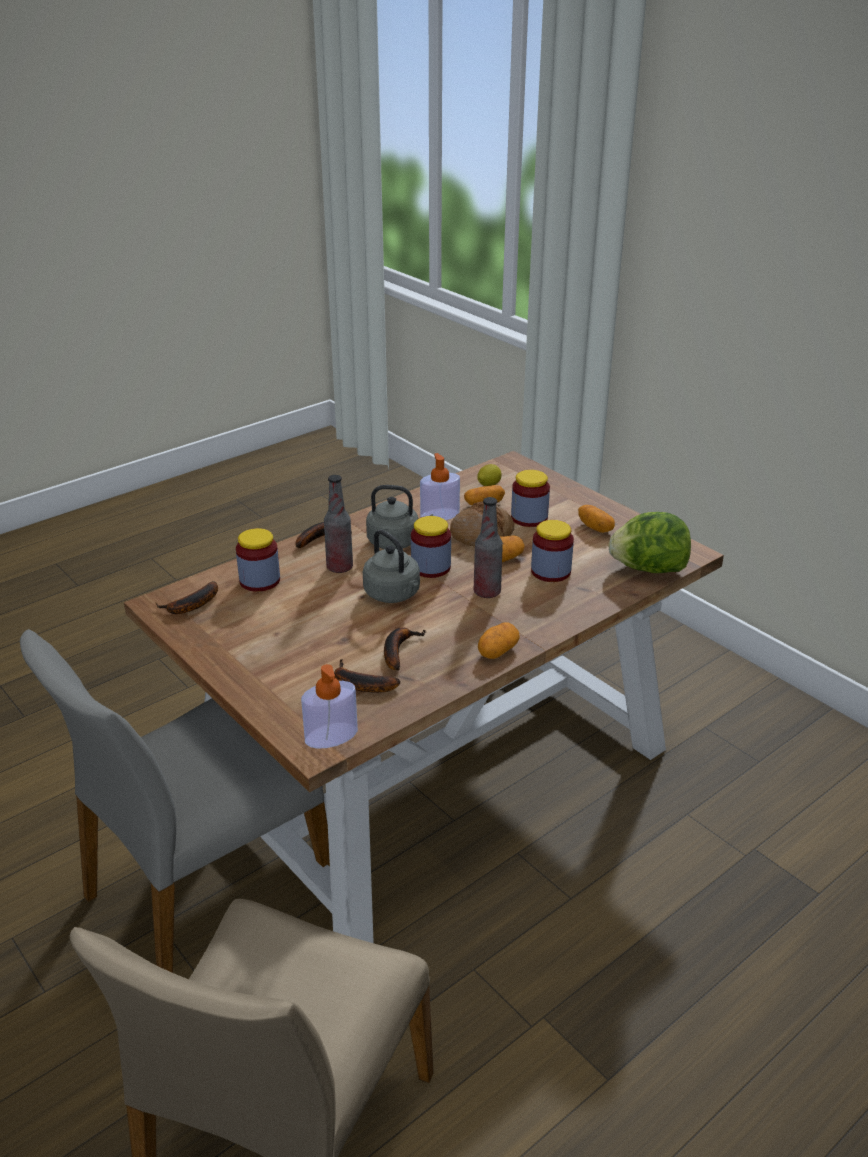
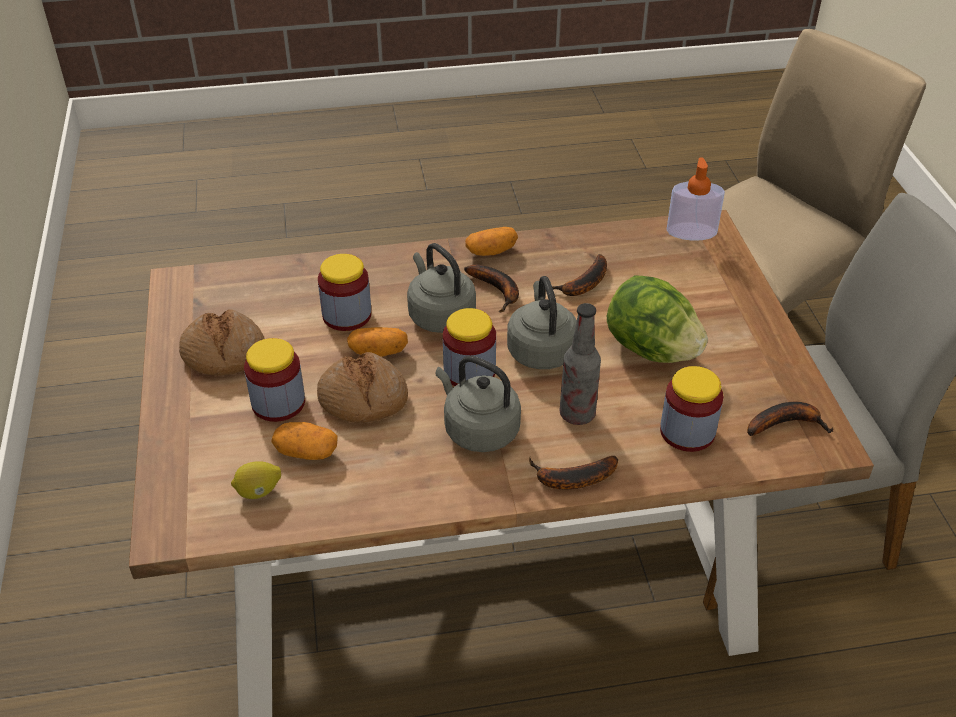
camera: 150 degrees left, 10 degrees up
(359, 684) = (642, 265): banana -> banana (498, 291)
(439, 515) = (382, 457): soap dispenser -> none
(487, 592) = (439, 315): bottle -> grey kettle
(595, 528) = (224, 354): potato -> bread
(648, 569) = (248, 280): lettuce -> lettuce (651, 350)

